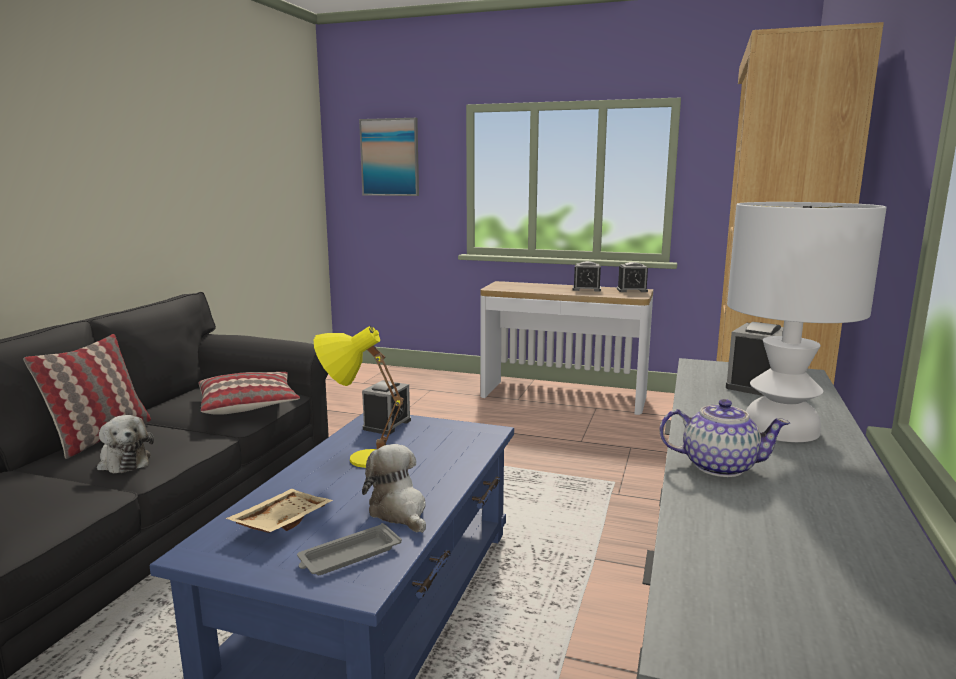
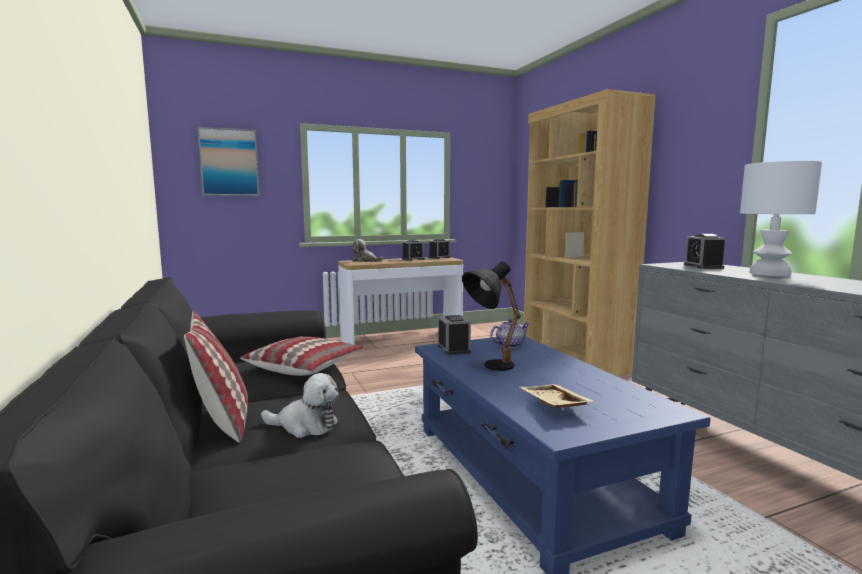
camera: 40 degrees left, 5 degrees down
(348, 556) = (630, 403): grey tray -> none
(355, 457) = (489, 367): yellow table lamp -> black table lamp
(399, 511) = (589, 380): plush toy -> plush toy (365, 261)
(718, 466) = (810, 283): teapot -> teapot (509, 345)

